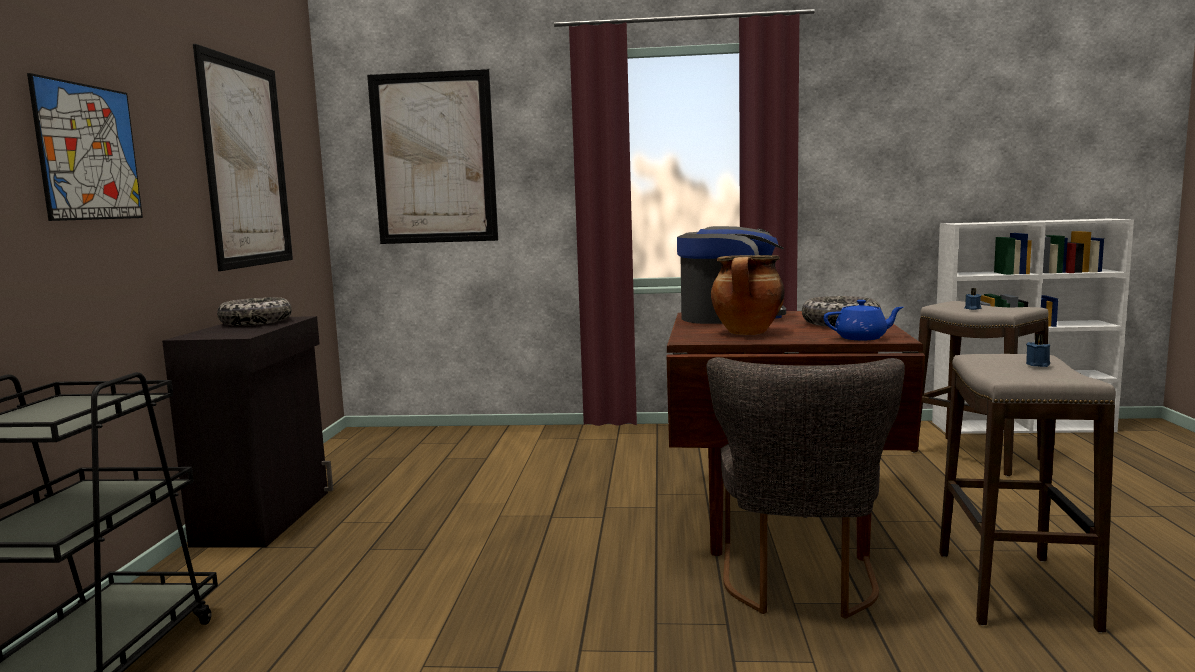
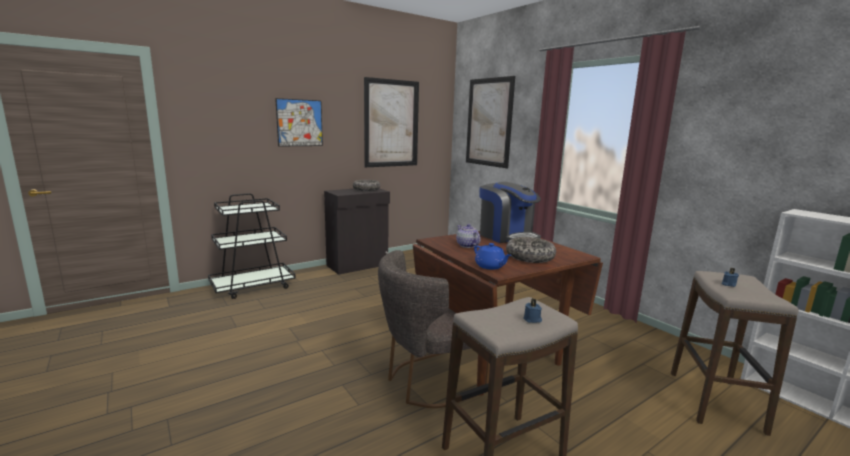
camera: 50 degrees right, 5 degrees up
(748, 333) = (467, 245): cooking pot -> teapot

